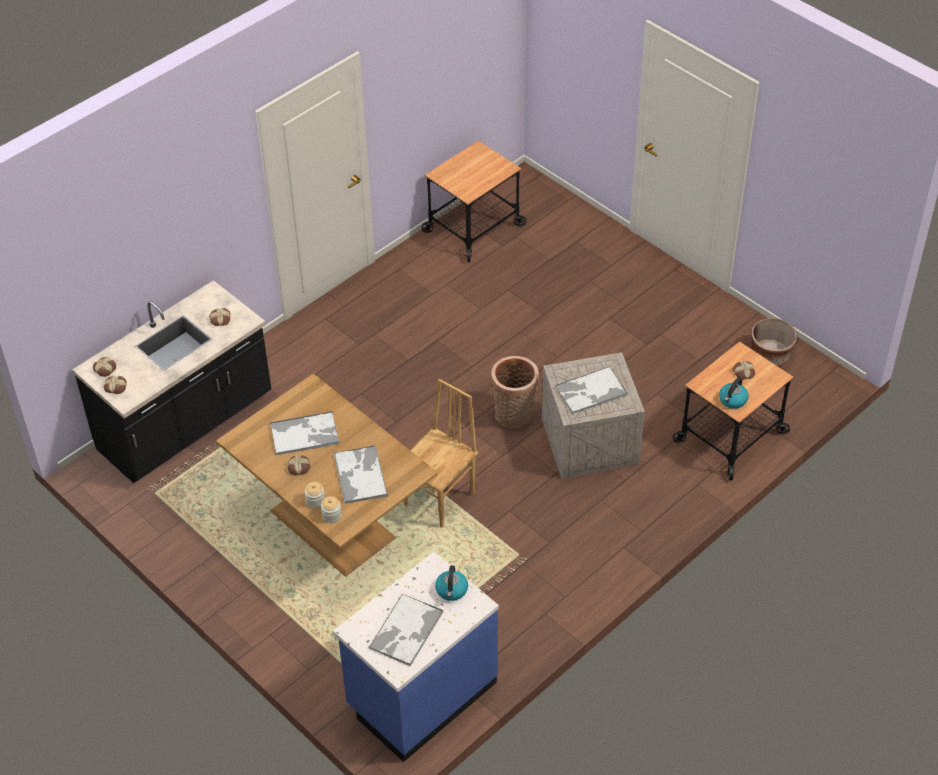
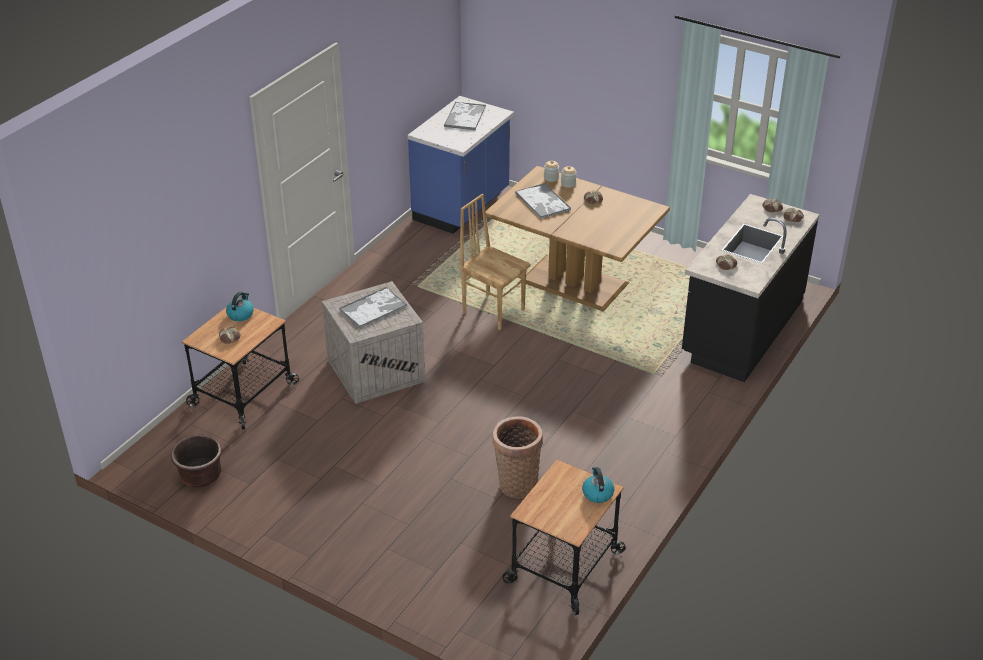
camera: 165 degrees right, 10 degrees down
(305, 434) = (601, 219): tray -> none
(440, 499) = (493, 310): brown chair -> brown chair turned 105 degrees clockwise
(451, 590) = (442, 136): kettle -> kettle (597, 493)
(514, 416) = (451, 379): basket -> basket (516, 483)

